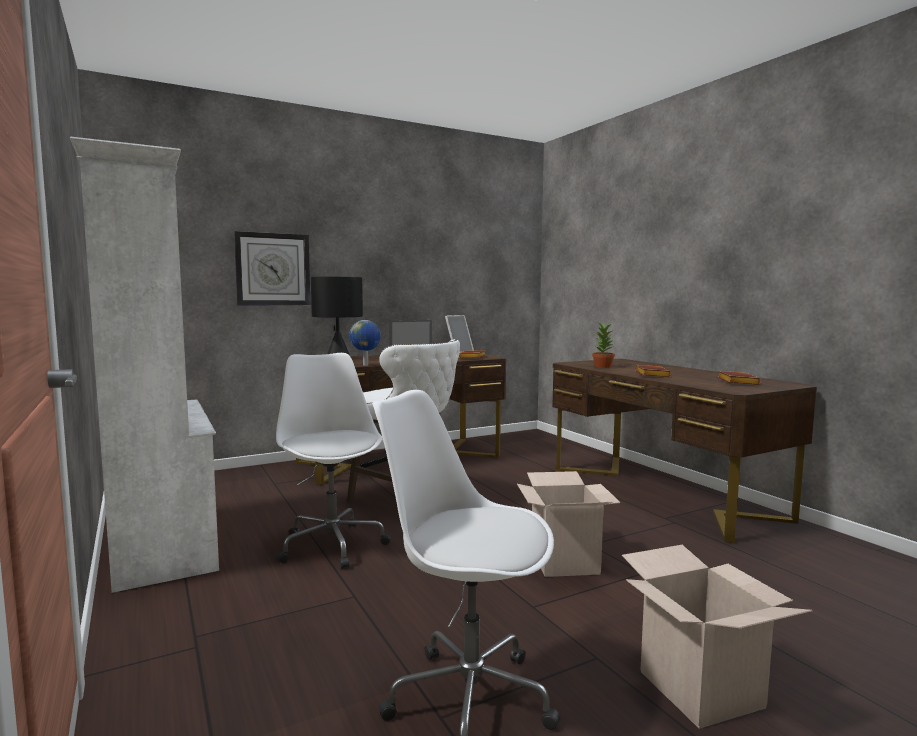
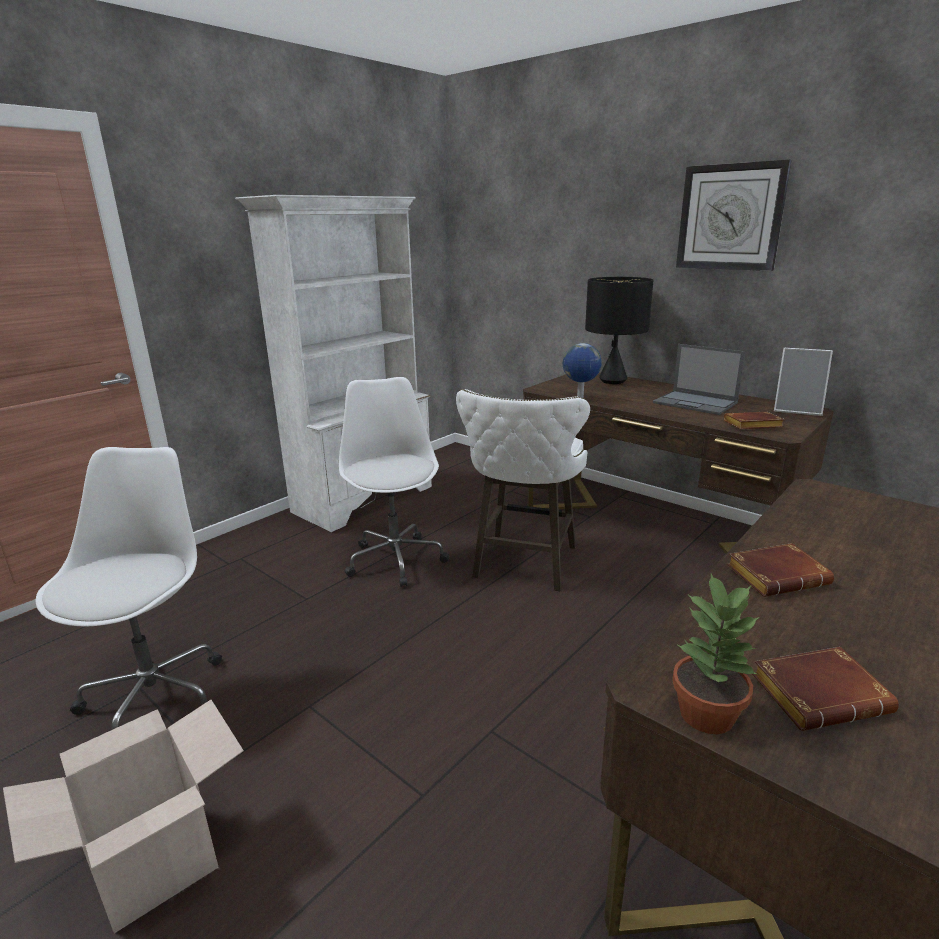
camera: 70 degrees right, 15 degrees up
(273, 269) = (577, 265): wall clock -> wall clock (730, 217)
(331, 545) = (395, 559): white office chair -> white office chair turned 60 degrees counterclockwise
(564, 561) = (425, 713): cardboard box -> none
(602, 366) = (827, 521): potted plant -> potted plant (707, 713)

